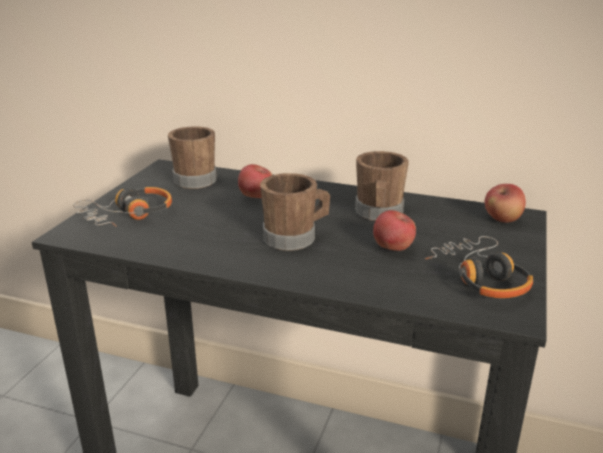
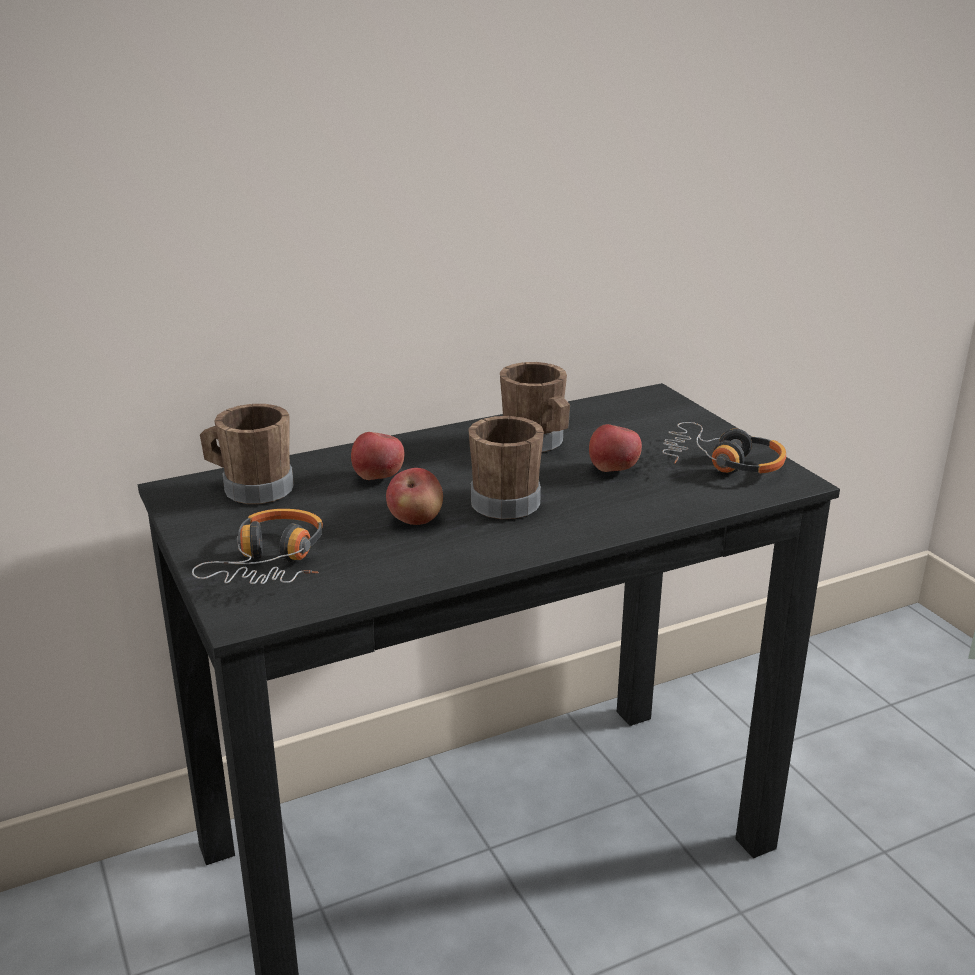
camera: 45 degrees left, 0 degrees up
(502, 219) = (646, 405): apple -> apple (415, 520)

